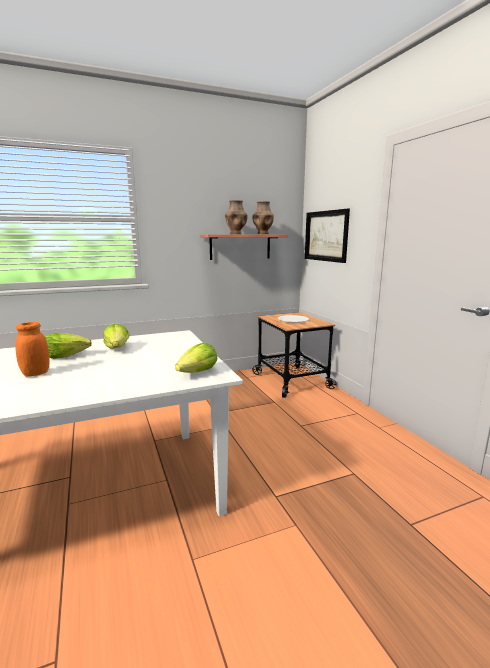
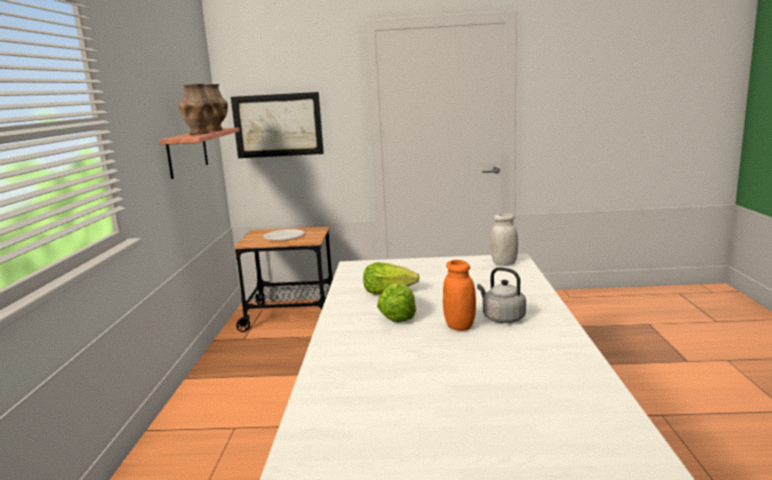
camera: 65 degrees left, 0 degrees up
(47, 384) = (501, 318): none -> grey kettle
(198, 373) = (504, 264): lettuce -> white jar

